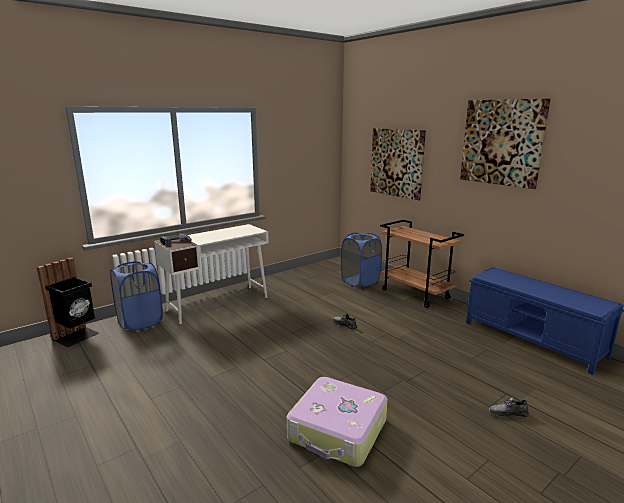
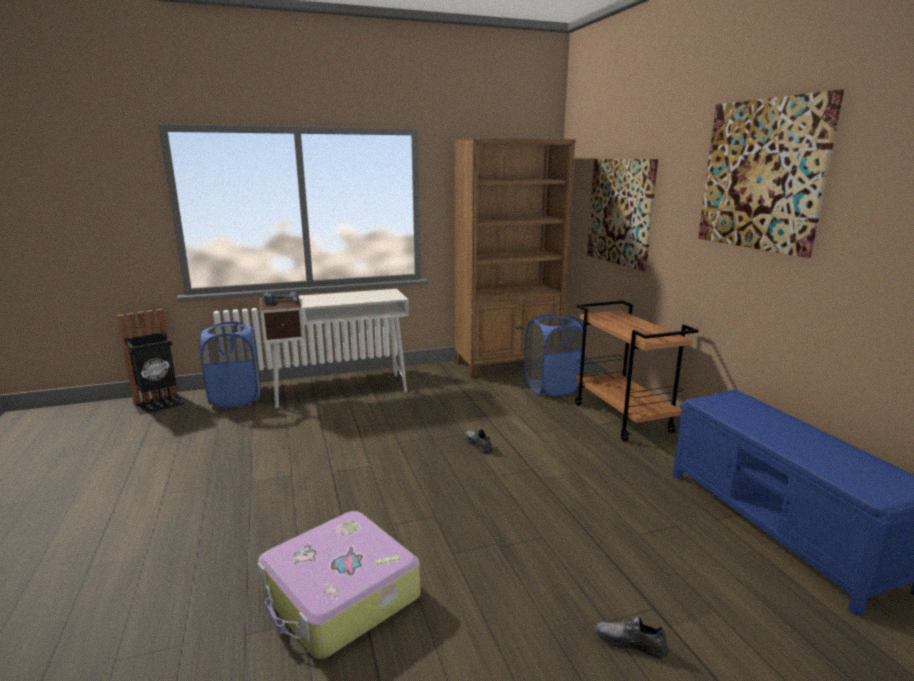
camera: 20 degrees right, 0 degrees up
(320, 269) = (508, 364): none -> brown bookcase

